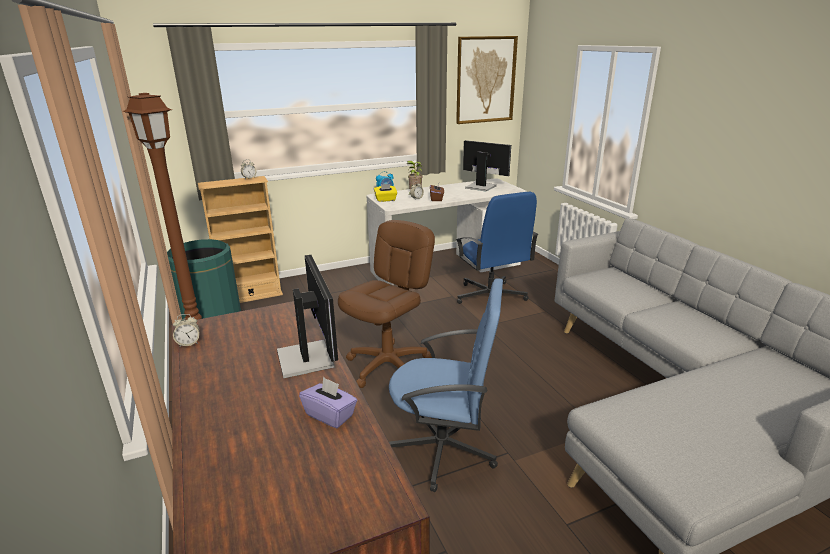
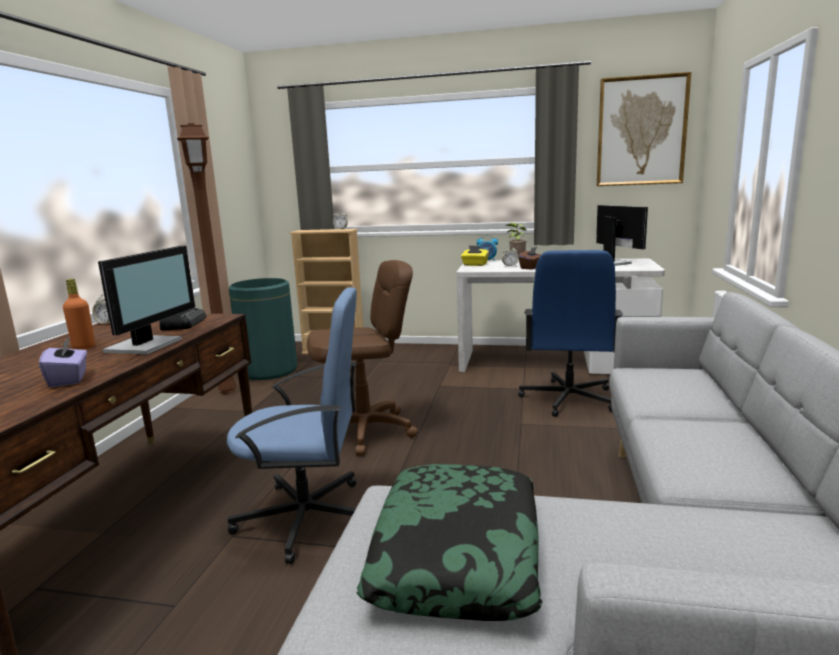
camera: 35 degrees right, 10 degrees down
(245, 378) = (84, 347): none -> orange bottle
(279, 323) = (184, 323): none -> radio
(443, 449) = (308, 518): blue office chair -> blue office chair turned 45 degrees counterclockwise
(686, 430) = (458, 554): none -> pillow

